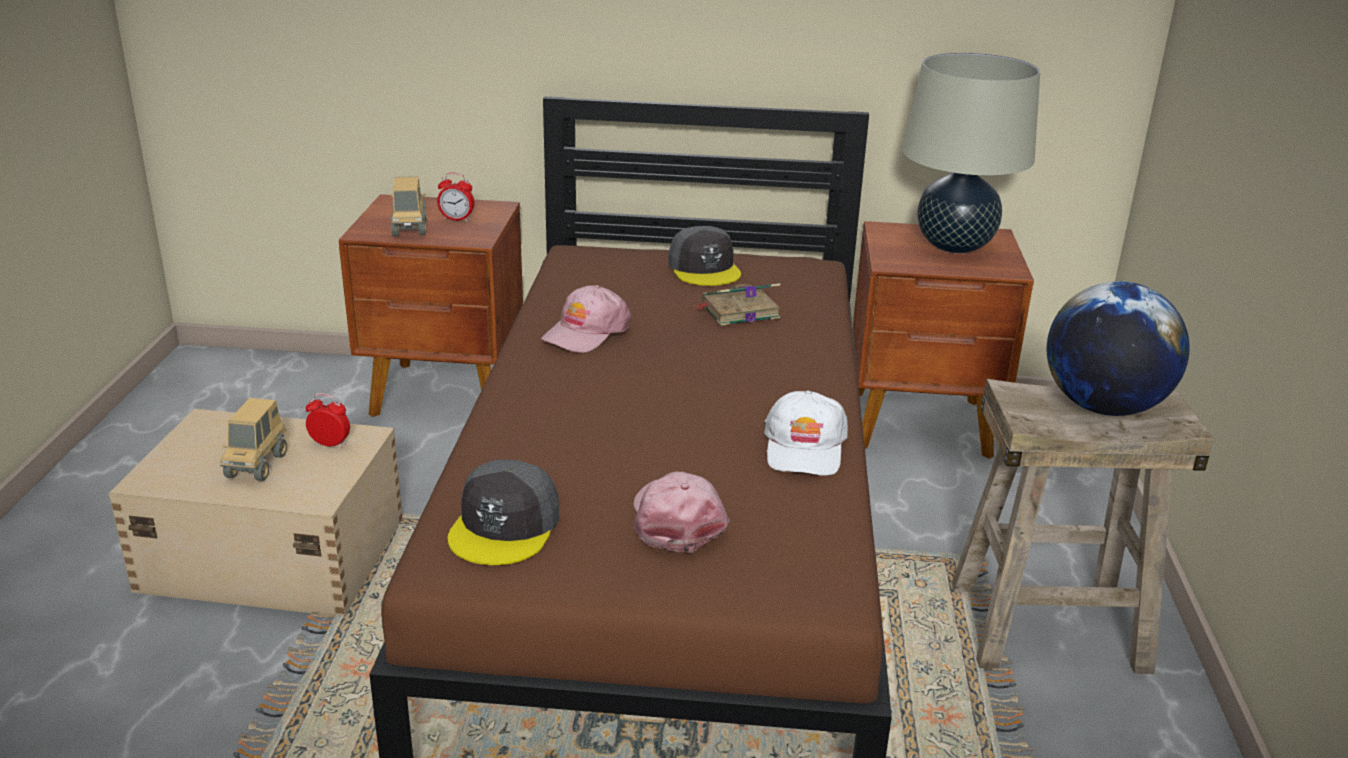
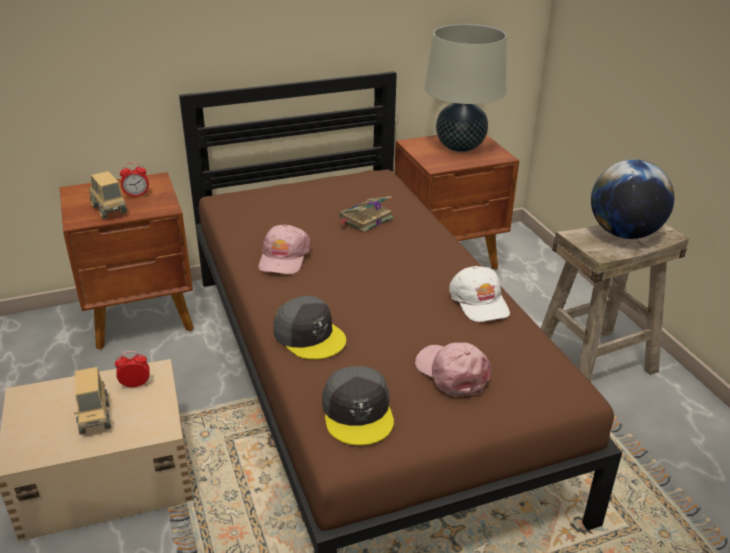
camera: 25 degrees left, 5 degrees up
(704, 268) = (317, 193): grey cap -> grey cap (309, 335)

